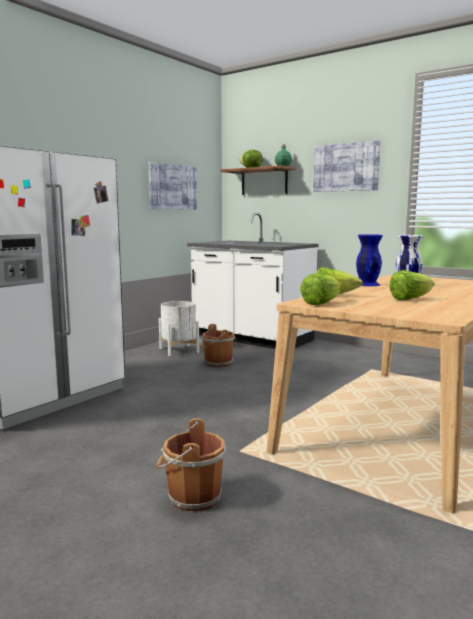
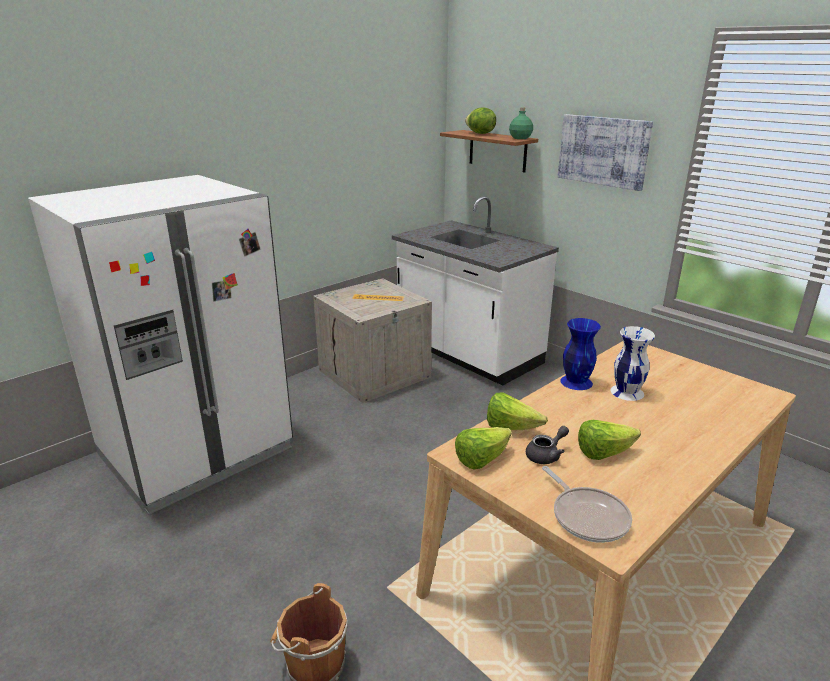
camera: 10 degrees right, 15 degrees up
(172, 187) = (373, 163): picture -> none
(179, 350) = (374, 372): white planter -> crate
(217, 363) = (411, 404): brown bucket -> none
(369, 301) = (546, 455): none -> grey teapot
(419, 313) = (587, 516): none -> frying pan

